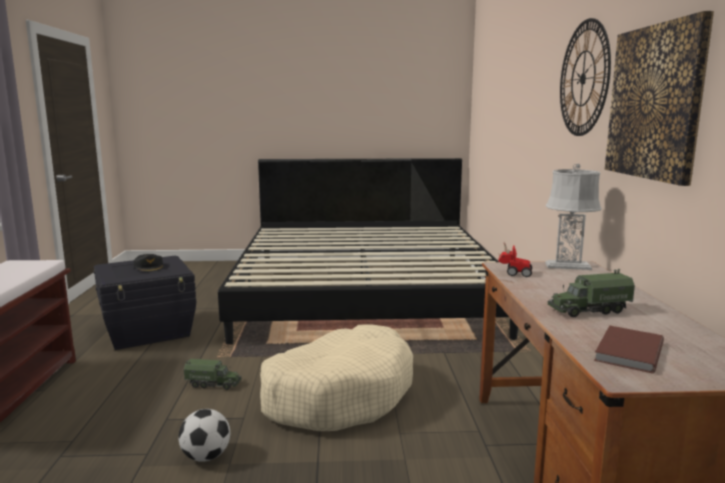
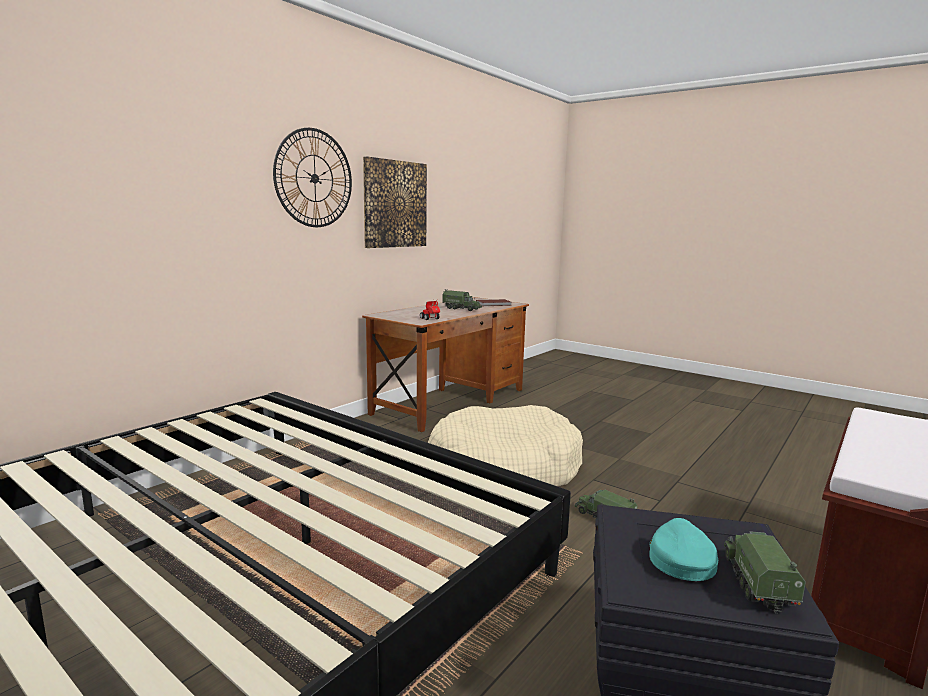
camera: 140 degrees left, 0 degrees up
(117, 268) = (756, 581): none -> toy truck
(149, 266) = (680, 558): black cap -> turquoise cap
(206, 456) = (633, 466): football -> none
(568, 266) = (389, 316): grey table lamp -> none

